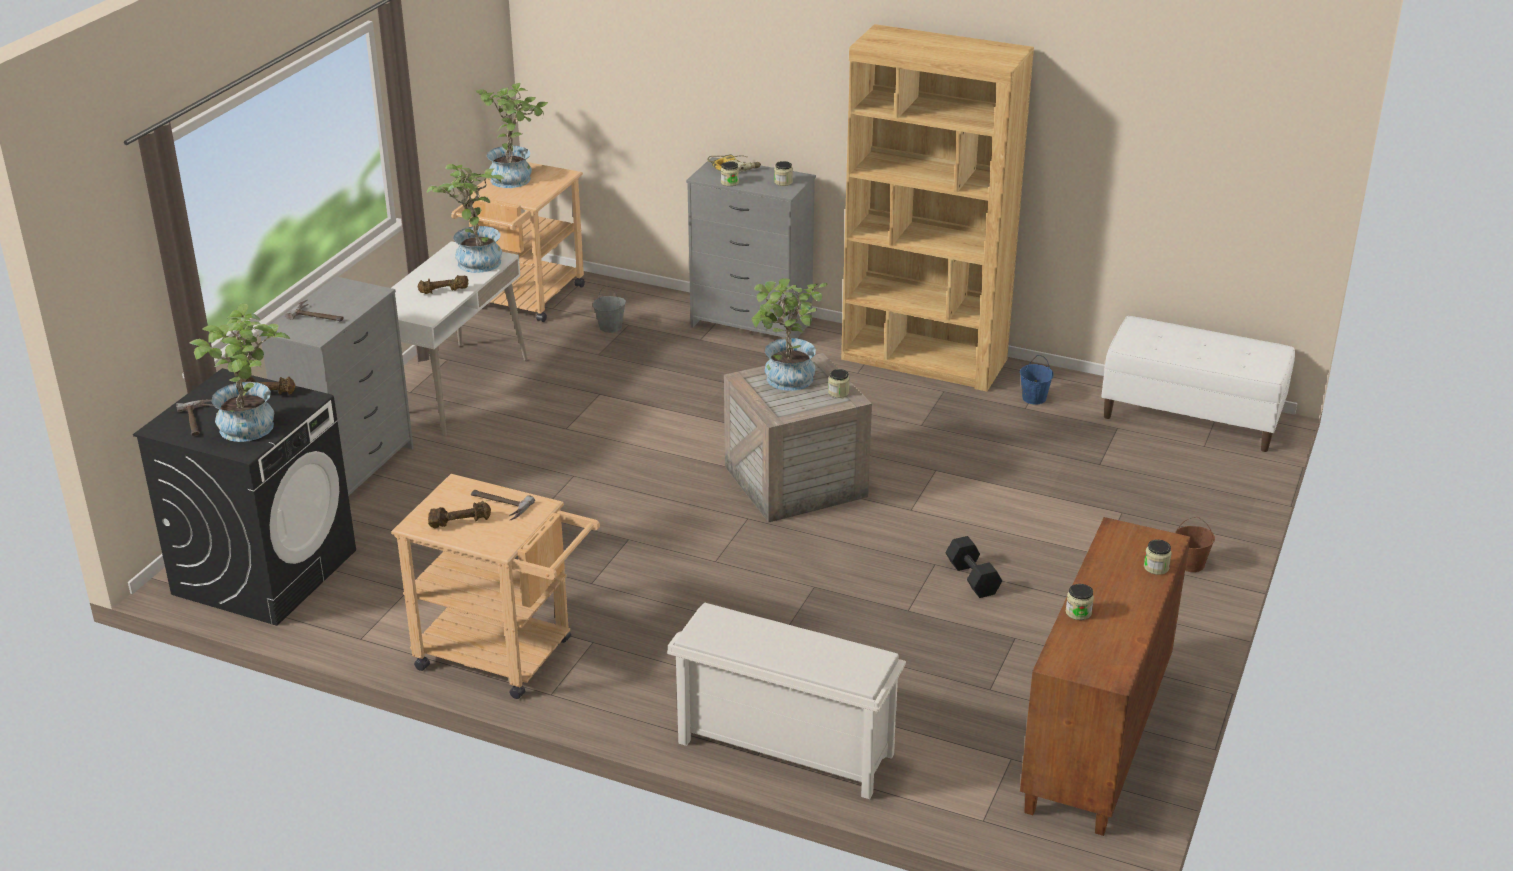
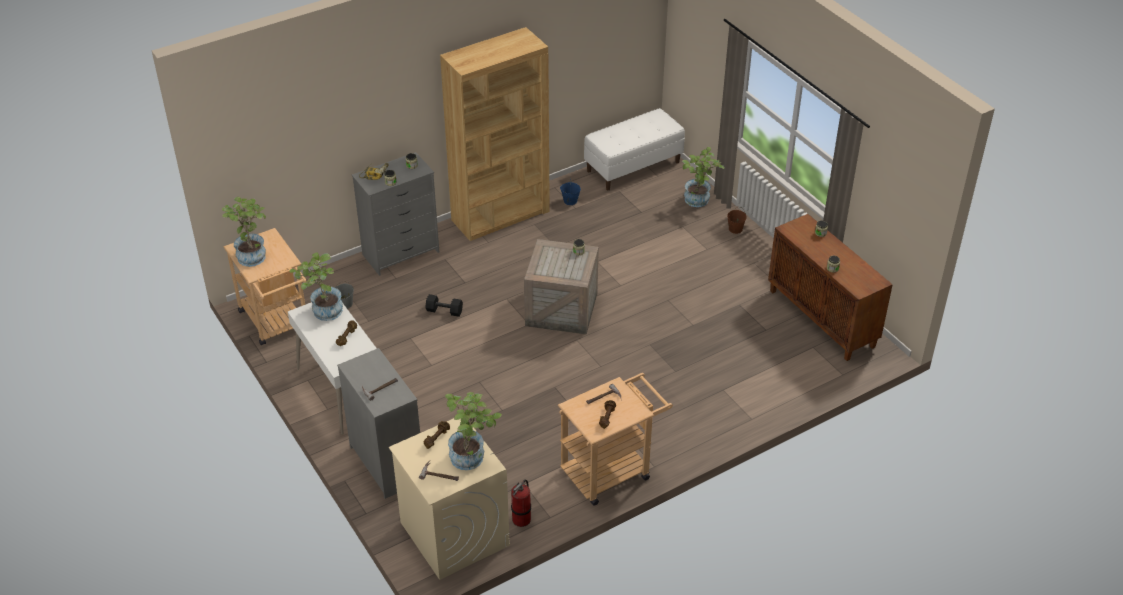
camera: 55 degrees left, 10 degrees up
(265, 571) = (454, 533): black washing machine -> beige washing machine
(336, 616) = (522, 519): none -> fire extinguisher
(783, 749) = (754, 409): white shoe rack -> none
(786, 382) = (552, 263): potted plant -> potted plant (698, 202)
(971, 578) = (687, 294): black dumbbell -> black dumbbell (444, 311)

